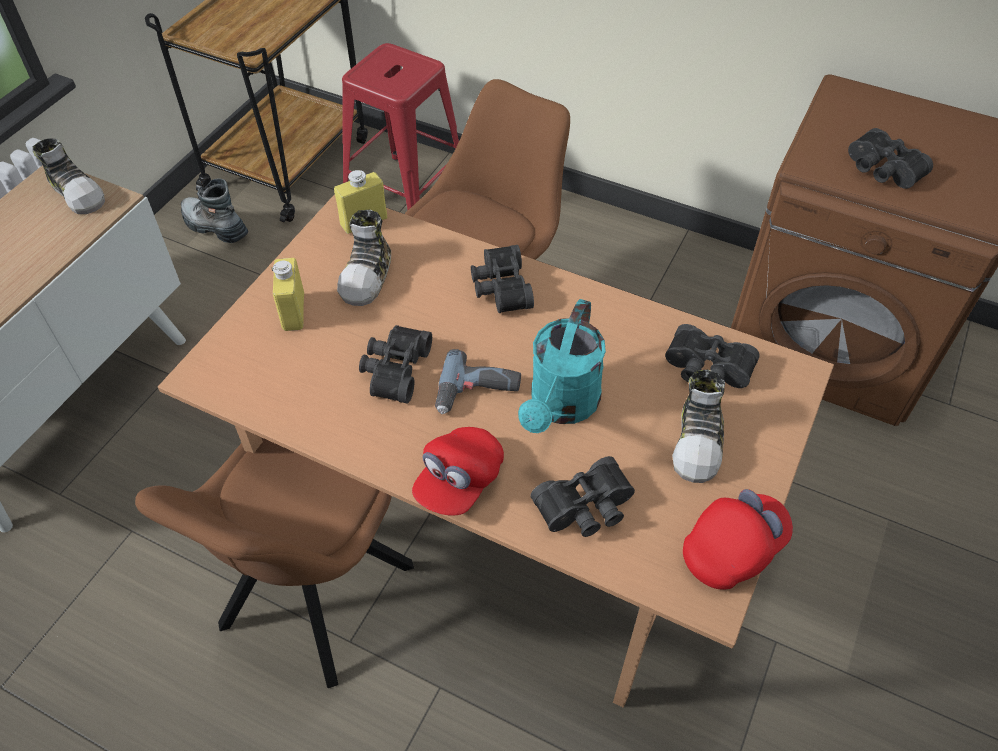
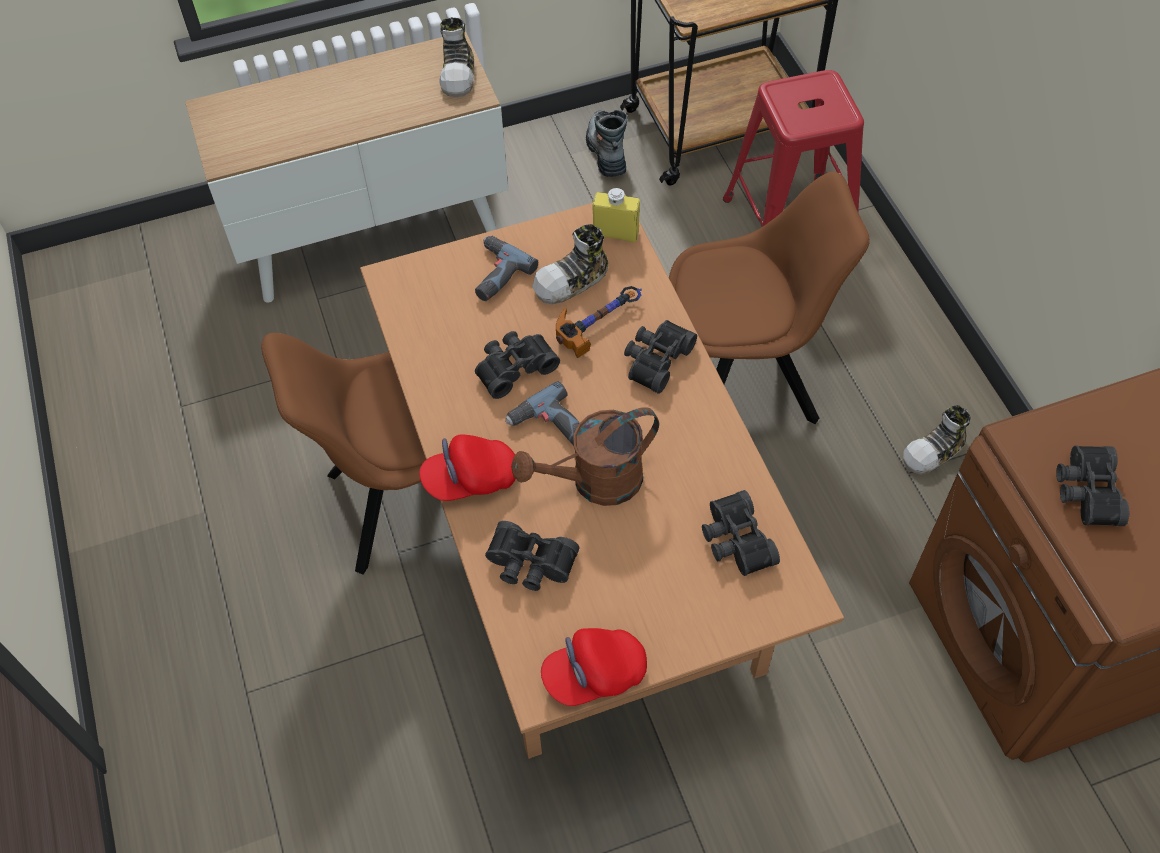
camera: 45 degrees right, 5 degrees up
(293, 312) = (494, 274): yellow bottle -> power drill
(424, 290) = (599, 321): none -> hammer
(561, 407) = (595, 483): turquoise watering can -> brown watering can
(698, 442) = (661, 586): shoe -> shoe (934, 452)
(733, 549) = (594, 675): red cap -> red cap turned 150 degrees clockwise

